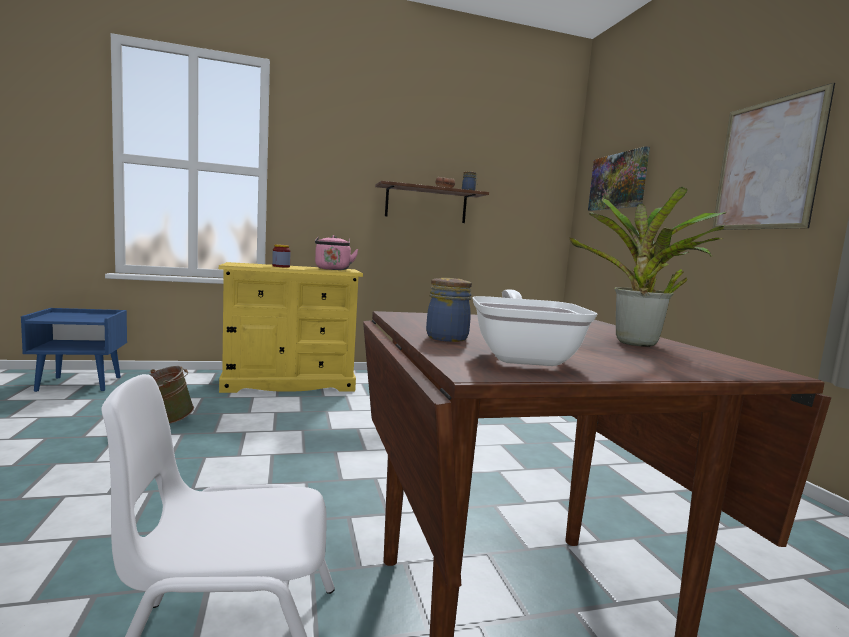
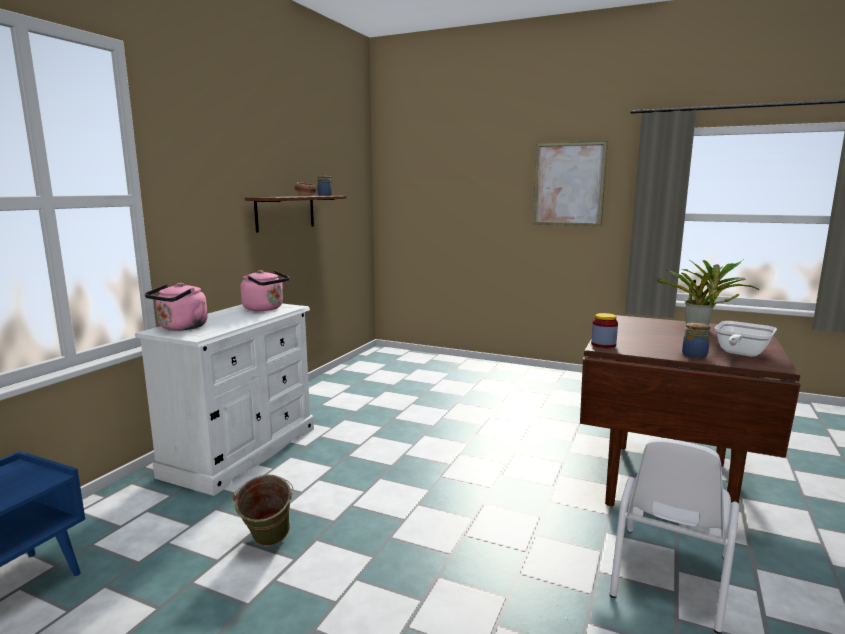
camera: 50 degrees left, 5 degrees up
(249, 264) = (181, 328): none -> pink kettle
(281, 266) = (225, 321): jar -> jar (603, 345)
(289, 383) = (242, 451): yellow dresser -> white dresser
(523, 356) = (740, 354): frying pan -> frying pan turned 90 degrees counterclockwise
(618, 181) = (430, 179): picture -> none

